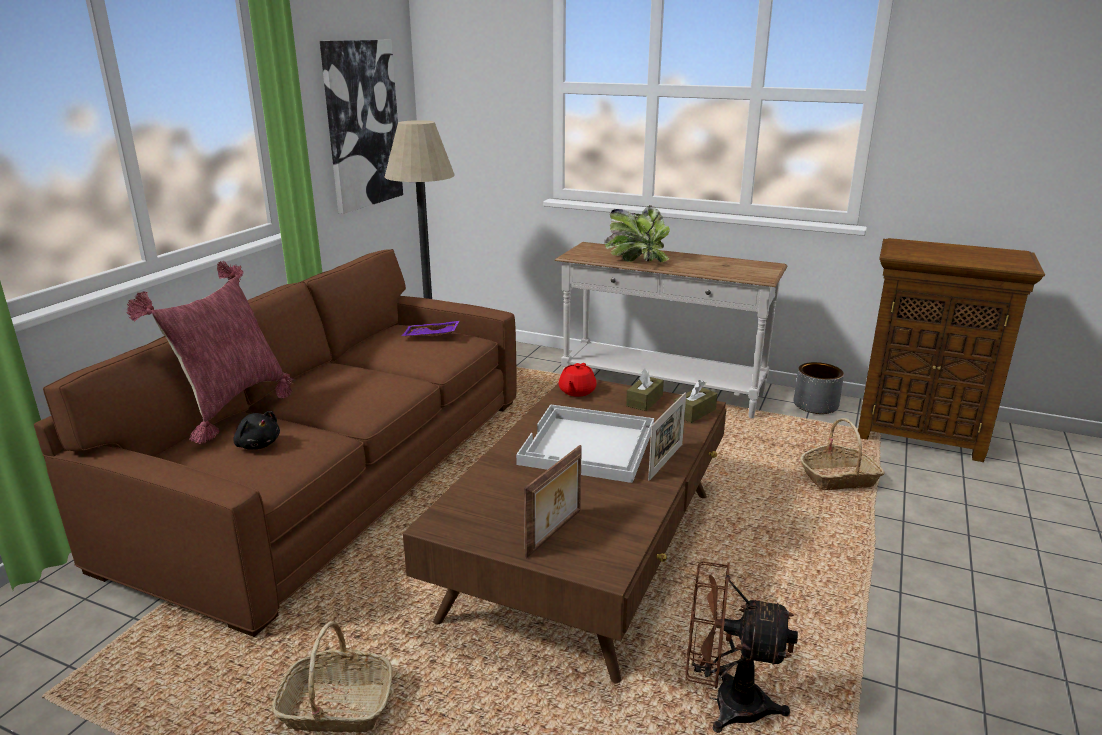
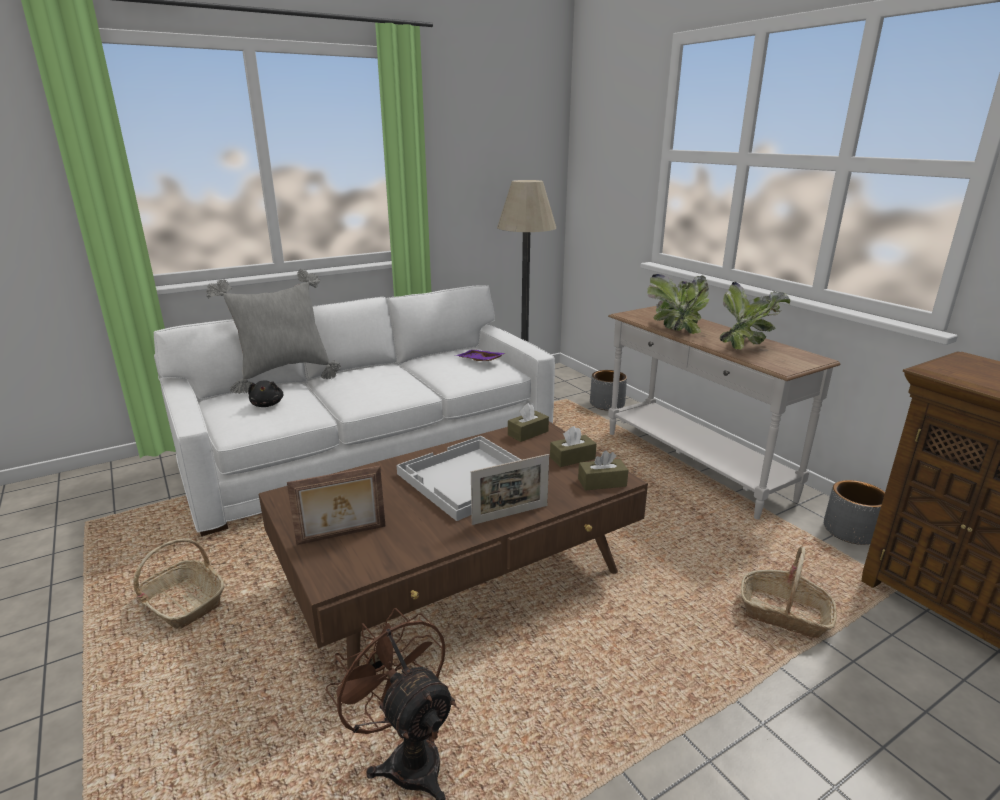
camera: 35 degrees right, 0 degrees up
(230, 416) = (284, 382): red pillow -> grey pillow
(338, 473) = (372, 449): brown sofa -> white sofa
(362, 125) = (499, 182): picture -> none
(528, 357) = (607, 404): none -> grey planter
(576, 391) = (528, 433): red teapot -> brown tissue box
(709, 264) = (746, 345): none -> potted plant

